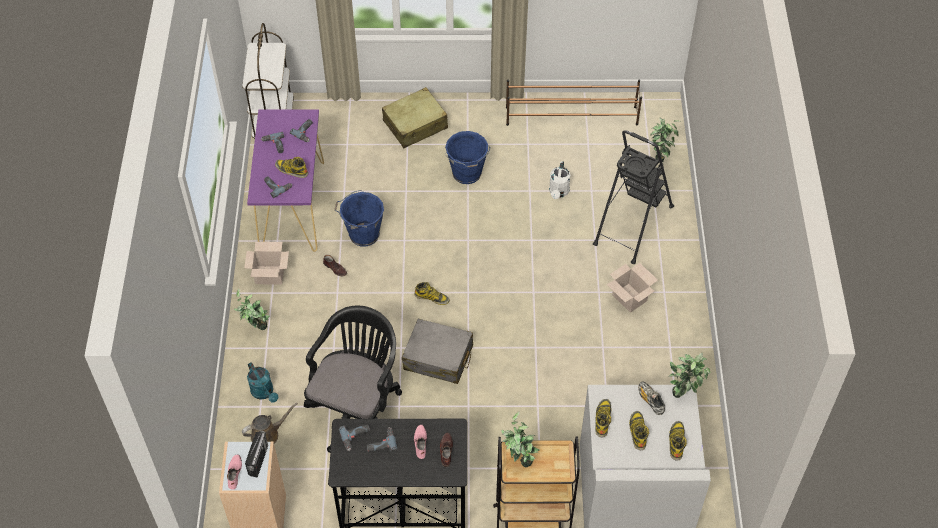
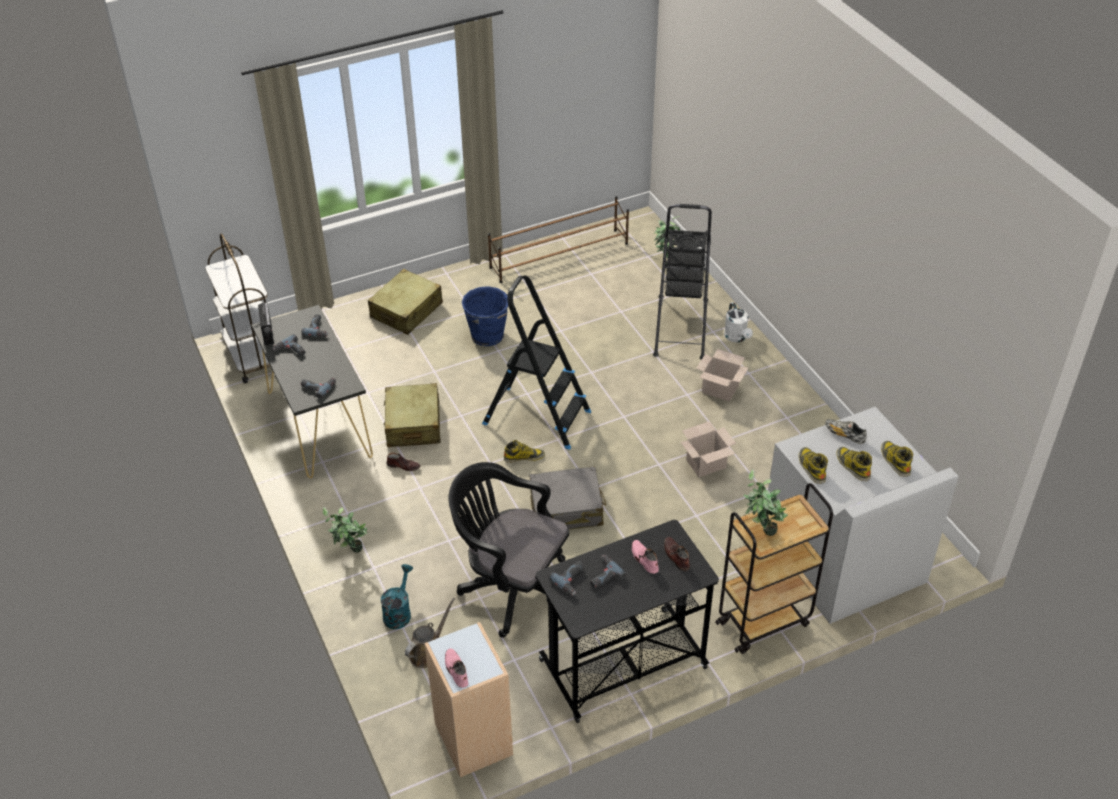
camera: 25 degrees left, 10 degrees down
(258, 460) = (475, 647): radio -> radio (268, 333)
(264, 393) = (398, 612): turquoise watering can -> turquoise watering can turned 105 degrees counterclockwise
(270, 274) = (335, 496): cardboard box -> cardboard box (706, 463)
(291, 170) = (324, 367): boot -> none
(292, 205) = (319, 424): purple console table -> black console table
(357, 408) = (511, 588): black office chair -> black office chair turned 60 degrees counterclockwise
(362, 234) = (413, 425): blue bucket -> beige suitcase
(463, 266) = (538, 418): none -> black step ladder
(558, 192) = (590, 323): white watering can -> white watering can (737, 337)
(684, 391) = (869, 416): potted plant -> none

